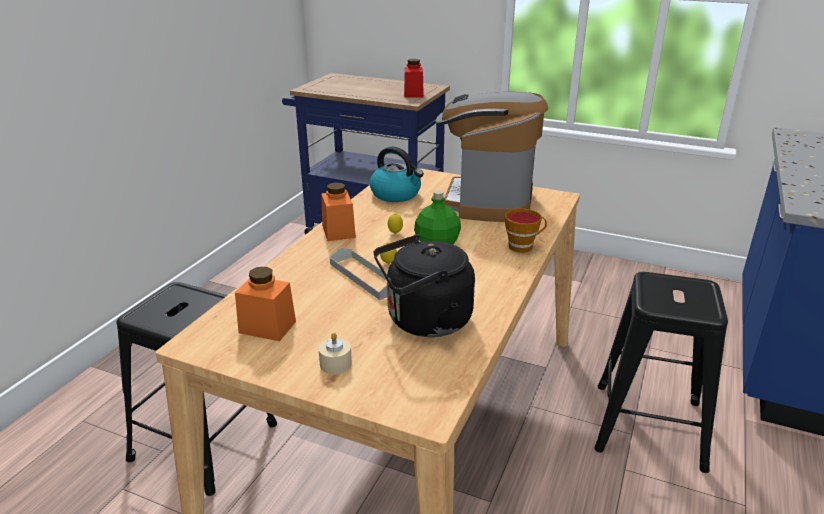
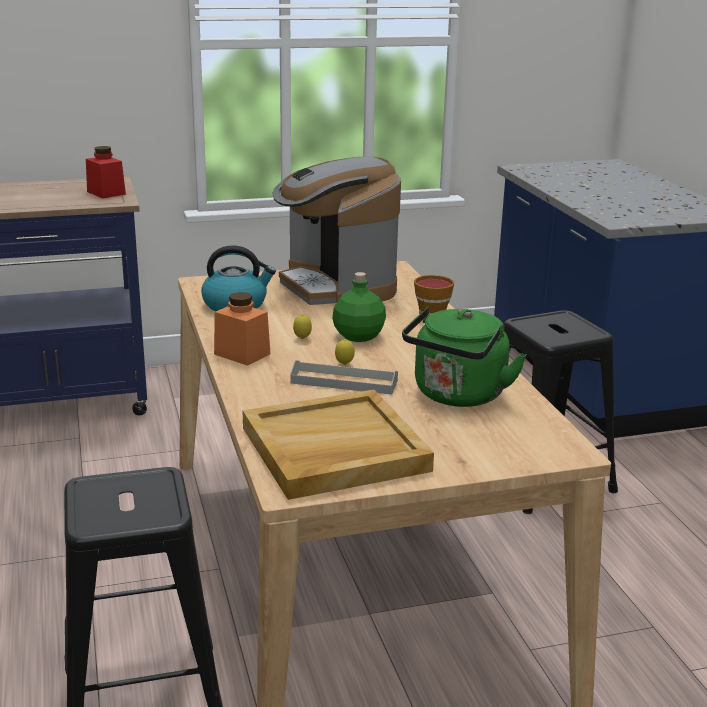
camera: 40 degrees left, 5 degrees down
(267, 327) = (333, 450): orange jar -> beige tray
(335, 364) = (445, 451): beige candle -> none
(424, 321) = (457, 396): black kettle -> green kettle

